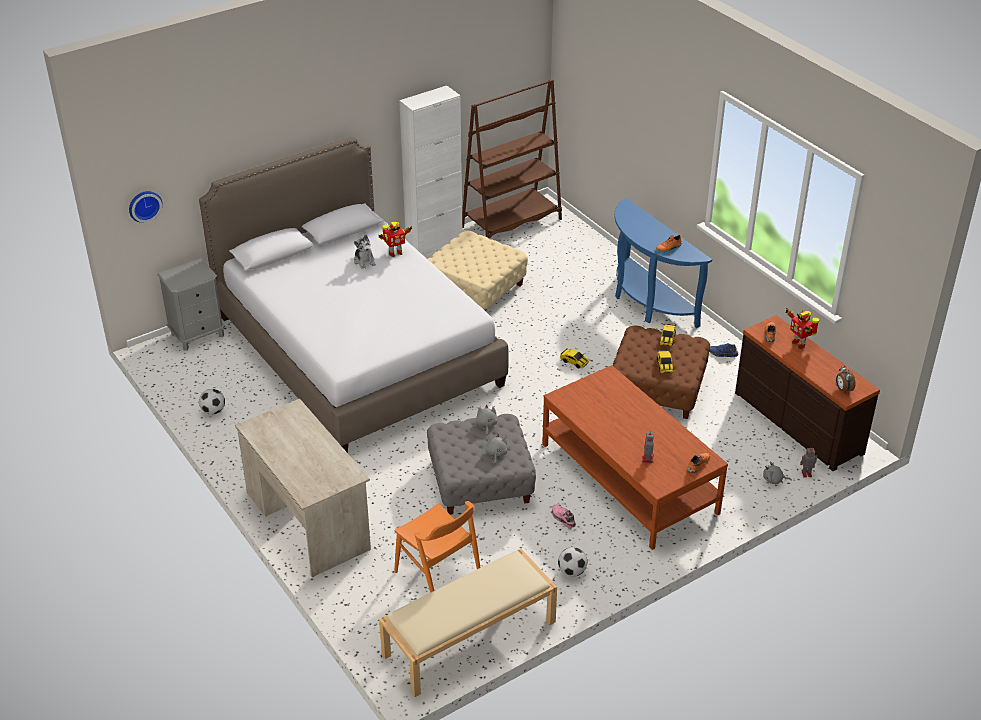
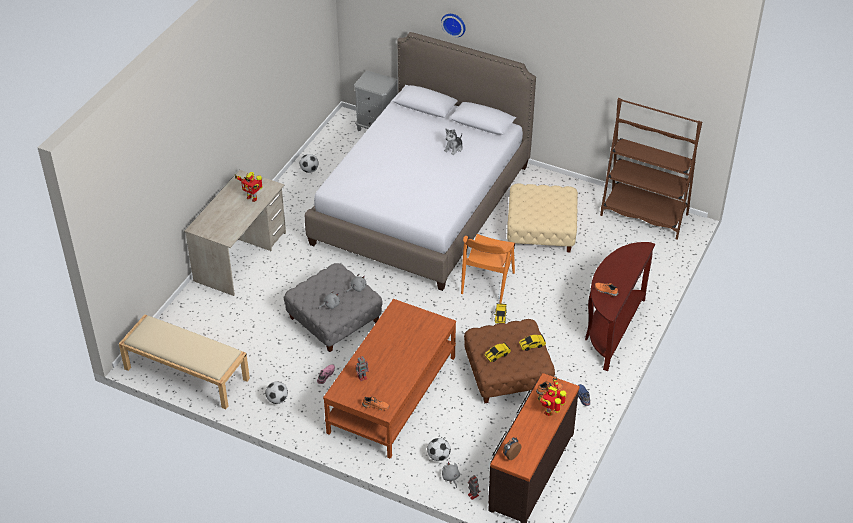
camera: 60 degrees right, 5 degrees up
(144, 205) = (364, 19): wall clock -> wall clock (454, 24)
(395, 253) = (476, 158): toy robot -> toy robot (252, 197)
(434, 244) = (577, 187): white cabinet -> none
(438, 576) = (231, 337): orange chair -> orange chair (487, 283)
(648, 302) = (611, 329): blue console table -> brown console table
(739, 478) = (438, 456): none -> football

